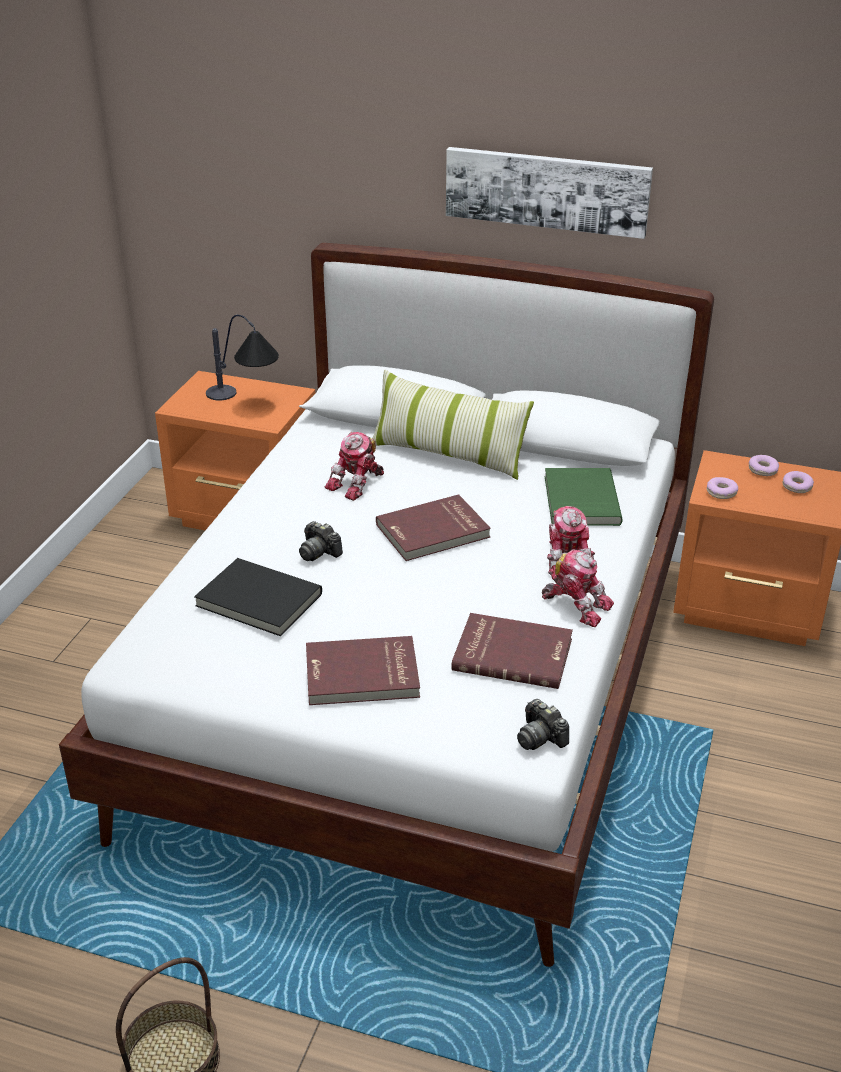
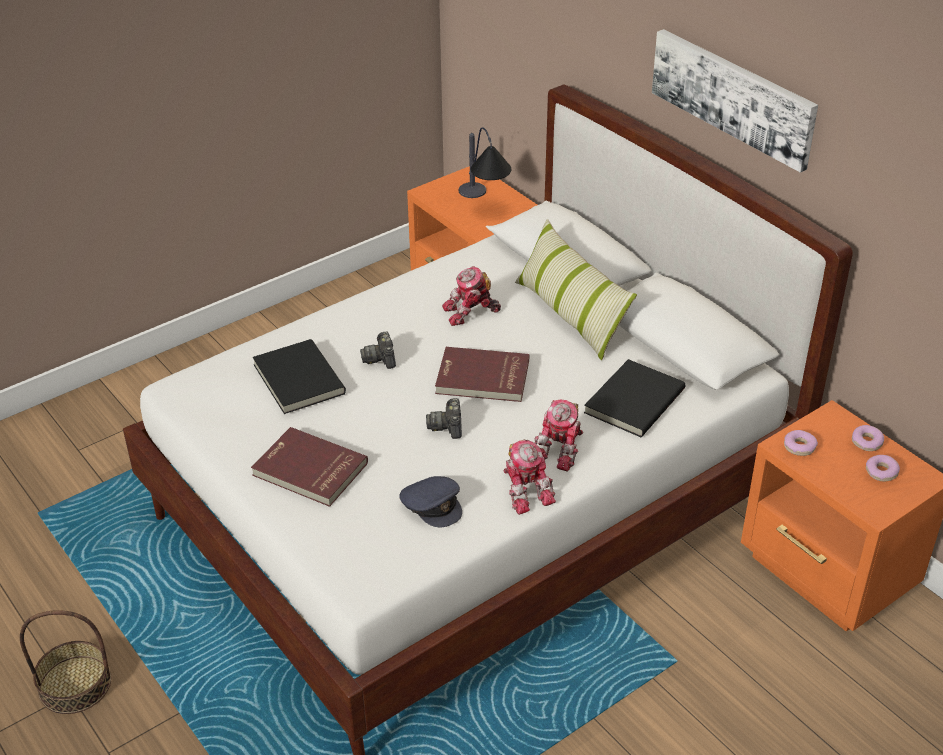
camera: 35 degrees right, 5 degrees up
(513, 653) = (432, 505): red book -> grey cap
(540, 737) = (380, 579): camera -> camera (447, 426)
(579, 500) = (632, 400): green book -> black book

